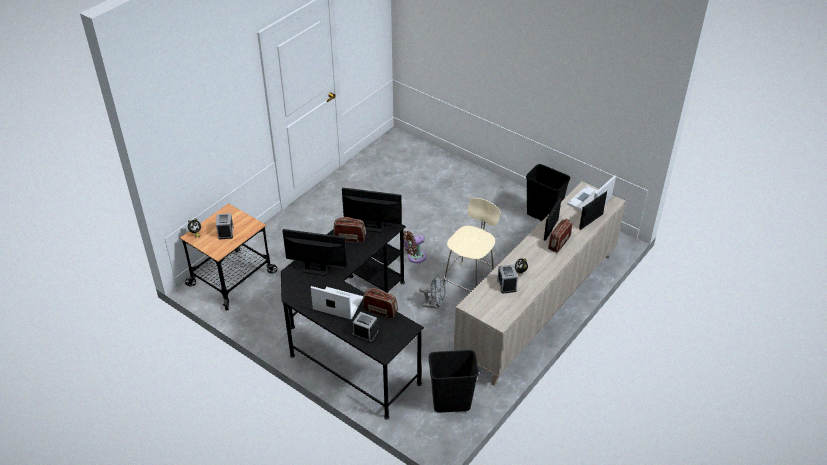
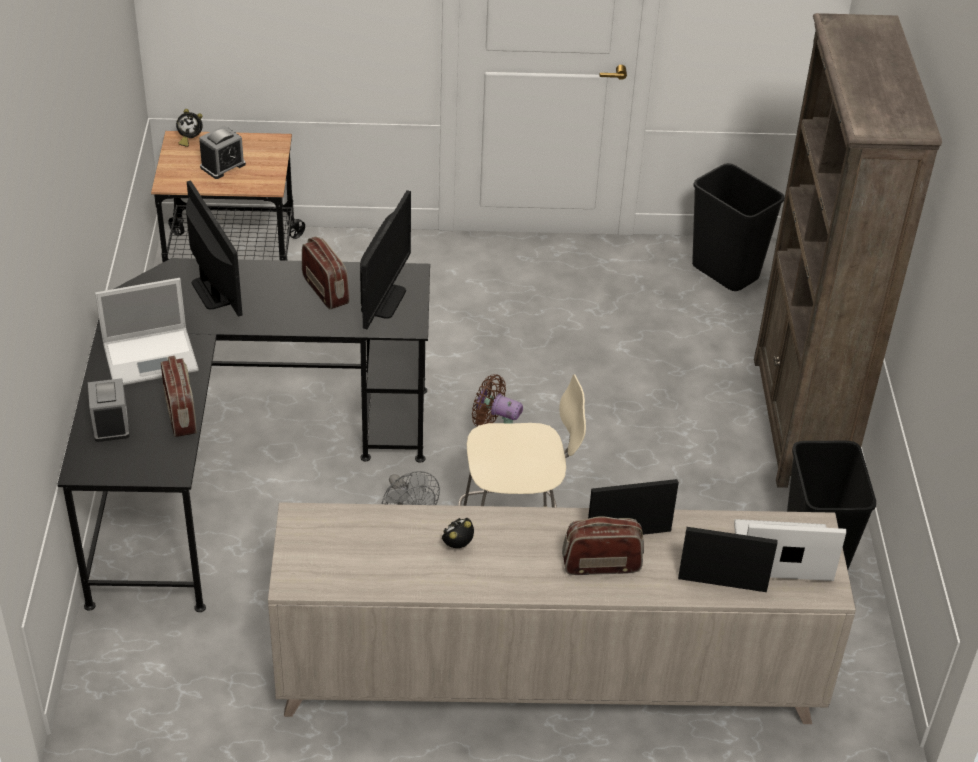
camera: 50 degrees right, 0 degrees up
(337, 304) = (152, 356): laptop -> laptop turned 90 degrees clockwise
(372, 226) = (383, 300): monitor -> monitor turned 45 degrees clockwise
(451, 402) = (193, 675): black trash can -> black trash can (726, 272)
(480, 181) = (800, 422): none -> brown bookcase
(506, 285) = (402, 544): alarm clock -> none

